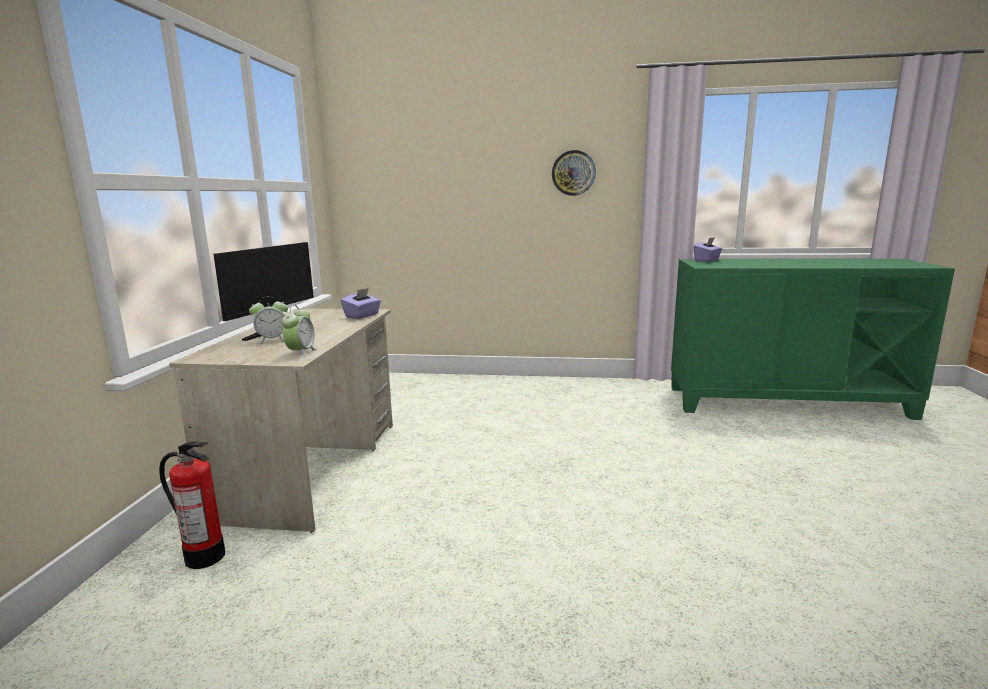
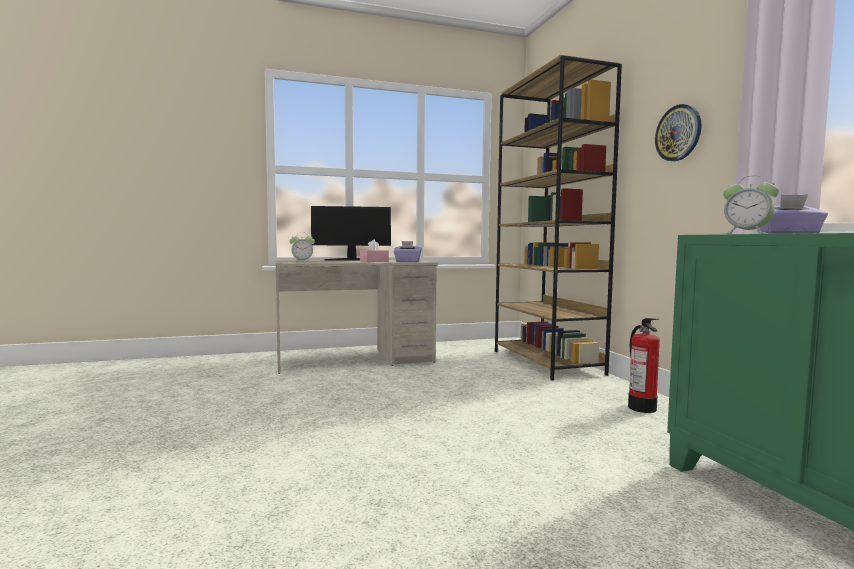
camera: 65 degrees right, 10 degrees down
(205, 556) = (249, 363): fire extinguisher -> fire extinguisher (642, 408)
(272, 340) = (328, 261): alarm clock -> alarm clock (747, 234)
(331, 325) = (374, 261): none -> pink tissue box
(452, 384) = (547, 362): none -> brown bookcase

